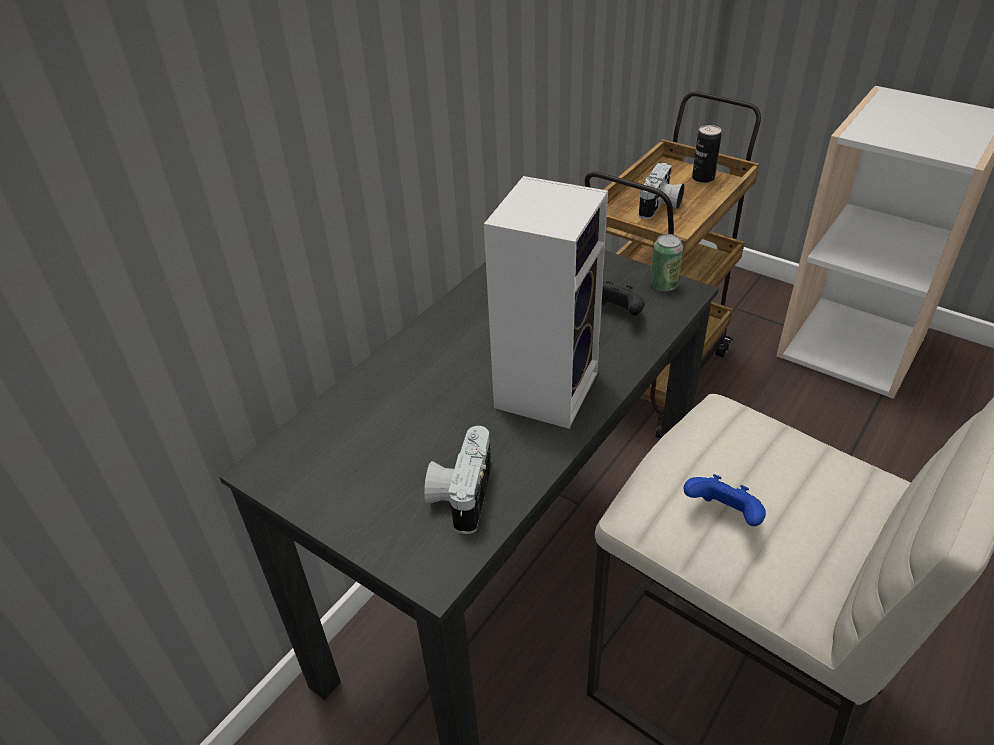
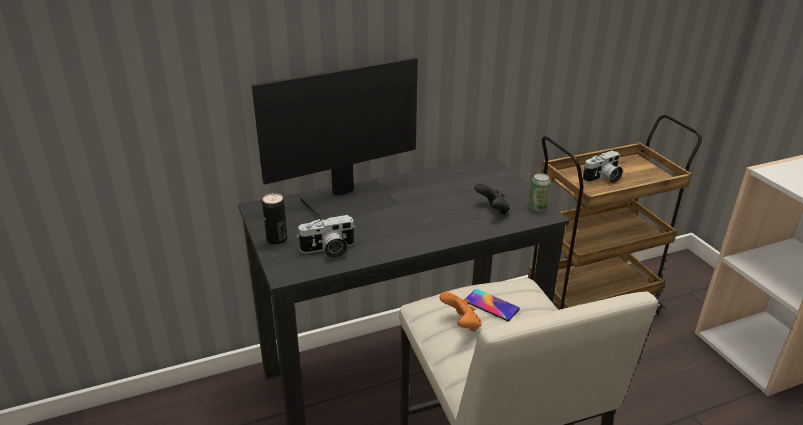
camera: 30 degrees right, 10 degrees down
(402, 387) = (349, 201): none -> monitor
(460, 494) = (329, 250): camera -> camera turned 150 degrees counterclockwise
(546, 387) = (418, 226): speaker -> none
(703, 178) = (650, 173): can -> can (277, 240)
(723, 515) = (461, 324): blue game controller -> orange game controller
(729, 463) = (491, 305): none -> phone

